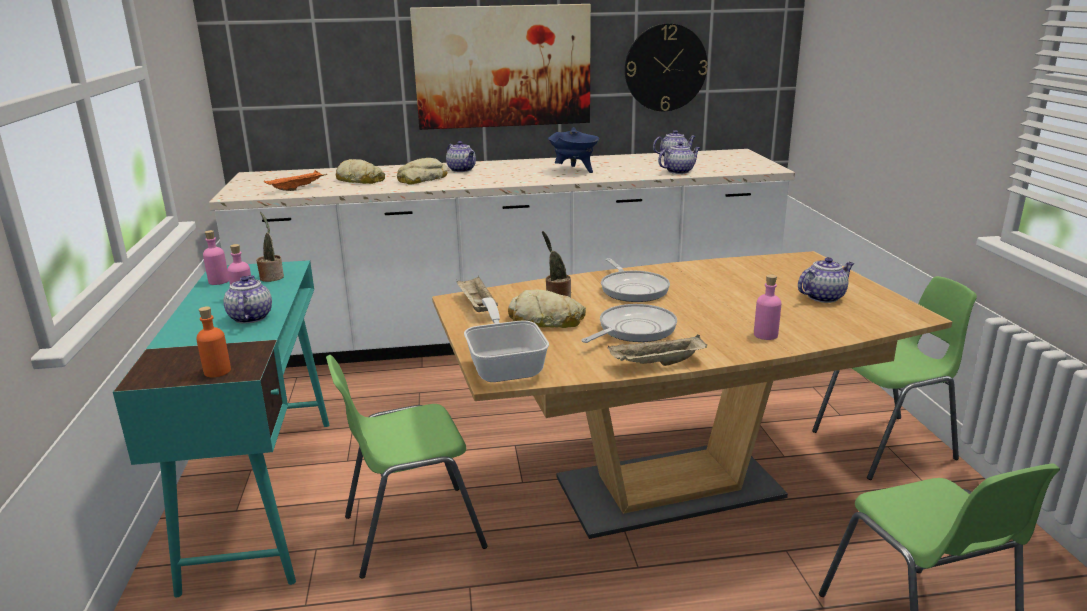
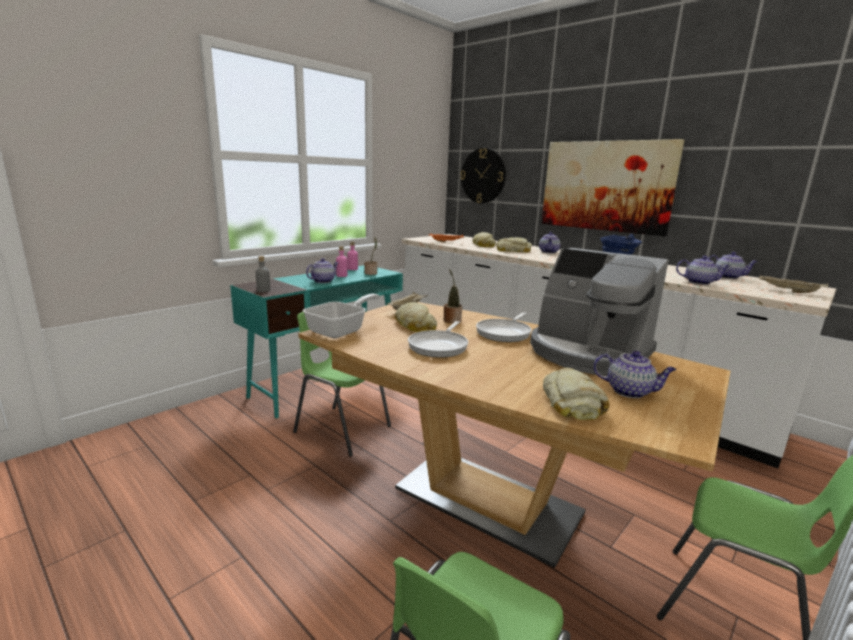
camera: 50 degrees right, 5 degrees down
(217, 371) = (263, 290): orange bottle -> grey bottle
(633, 330) = (439, 346): frying pan -> frying pan turned 105 degrees clockwise
(656, 364) = (396, 362): beige tray -> beige tray (788, 291)
(665, 68) = (751, 198): wall clock -> wall clock (483, 176)
(728, 278) = (588, 353): none -> coffee machine
(765, 335) = (505, 384): pink bottle -> none
(825, 324) = (572, 402): none -> bread

